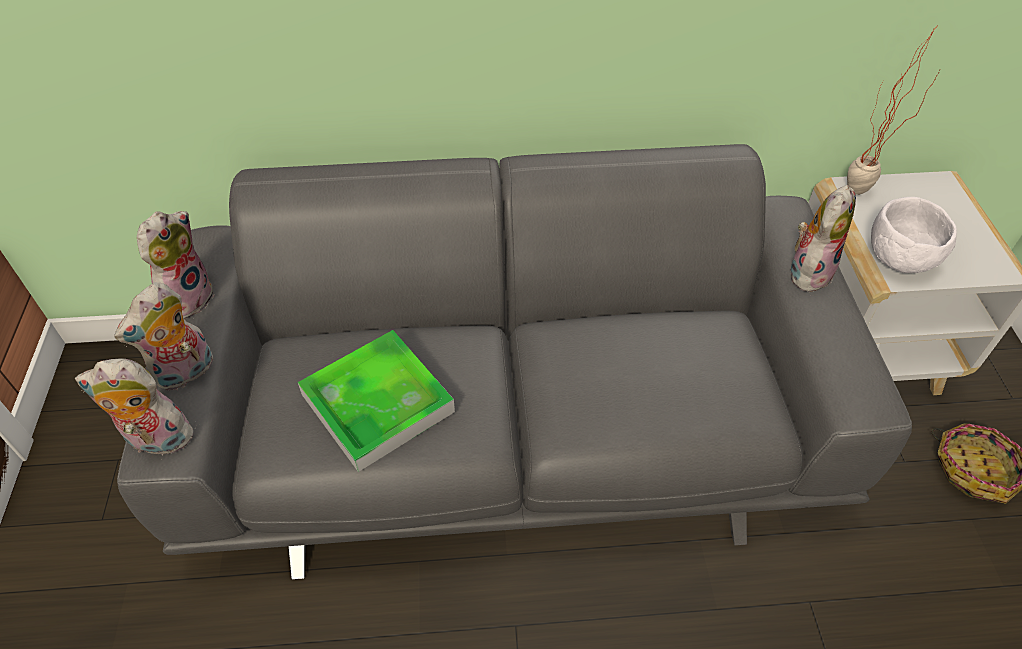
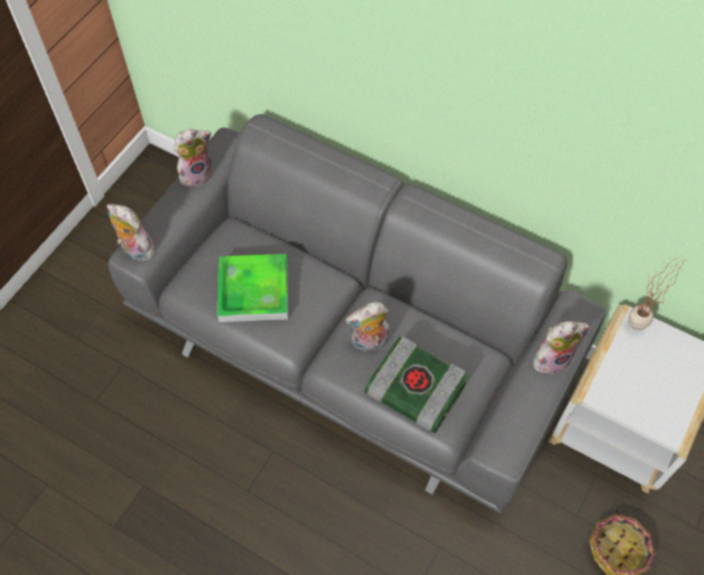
camera: 35 degrees right, 10 degrees up
(186, 373) = (169, 220): plush toy -> plush toy (369, 343)
(687, 401) = (413, 390): none -> book
(897, 259) = (610, 385): white bowl -> none

